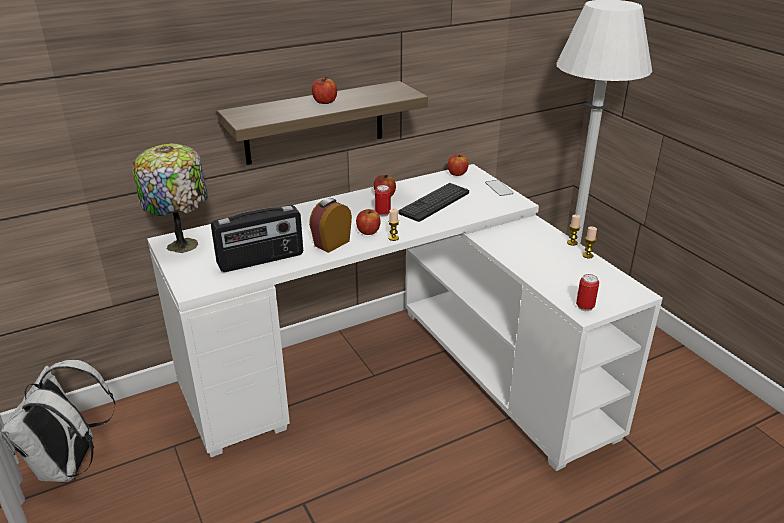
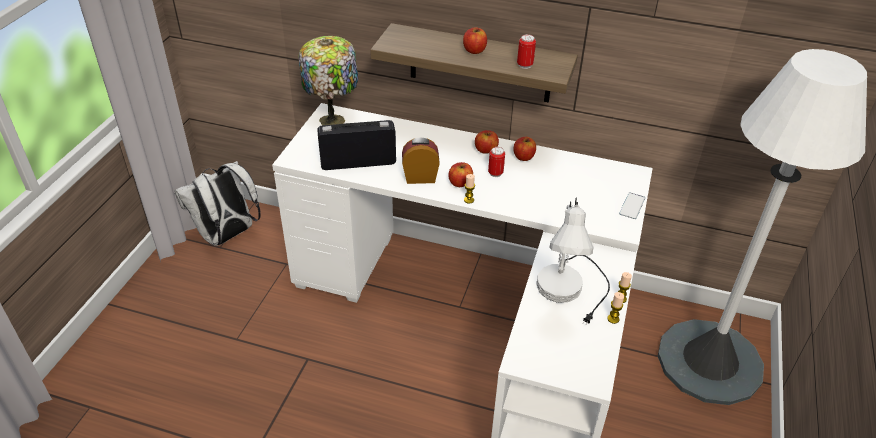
camera: 45 degrees right, 10 degrees up
(261, 260) = (358, 162): radio -> radio turned 150 degrees clockwise
(434, 203) = (551, 187): keyboard -> none
(457, 173) = (619, 170): apple -> apple (485, 150)
(544, 258) = (571, 295): none -> white table lamp
(585, 307) = (528, 358): can -> can (525, 65)

